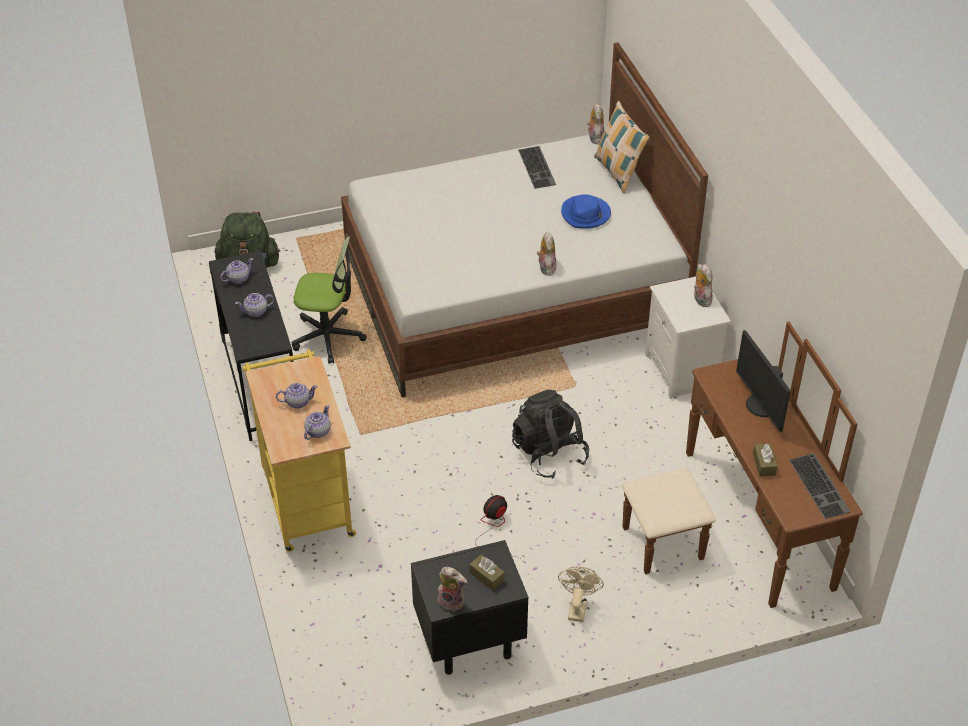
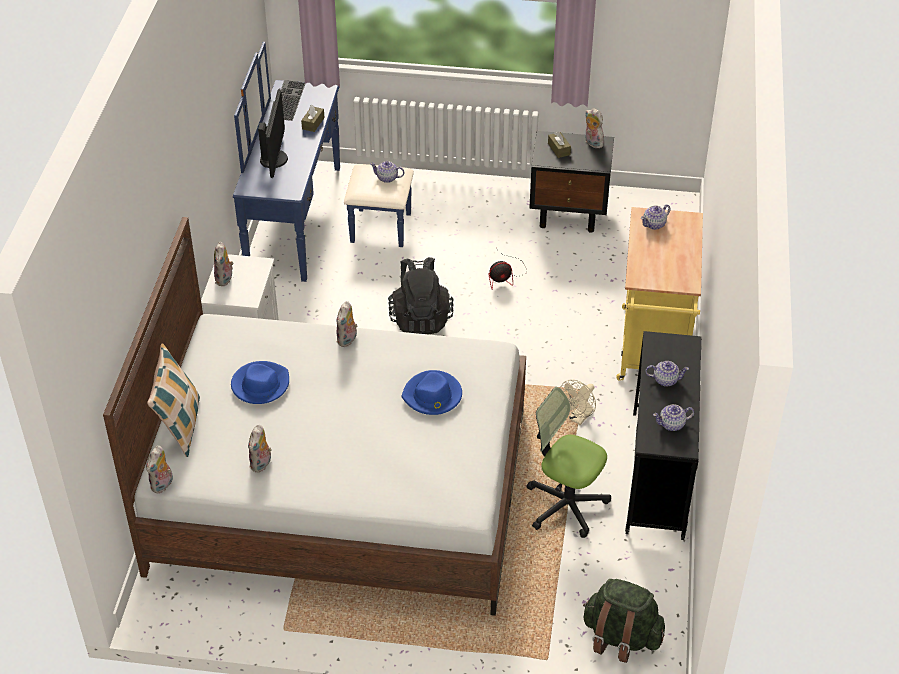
camera: 155 degrees left, 0 degrees up
(297, 402) = (662, 252): teapot -> teapot (387, 178)
(445, 247) = (432, 396): none -> blue hat
(538, 167) = (261, 464): keyboard -> plush toy
(577, 607) = (476, 209): beige fan -> beige fan (578, 418)
(736, 525) = (314, 221): brown dresser -> blue dresser

